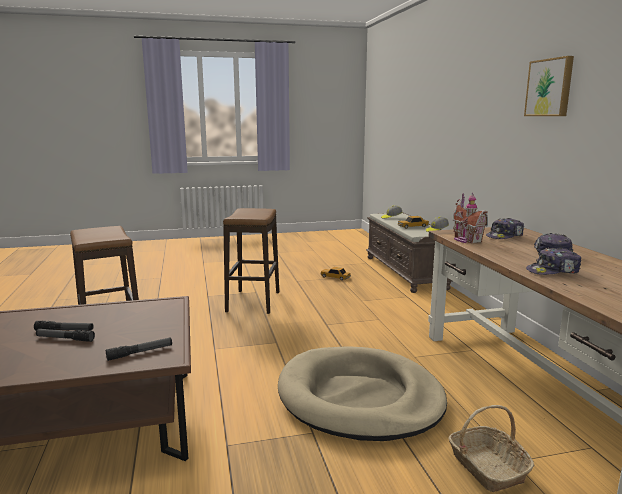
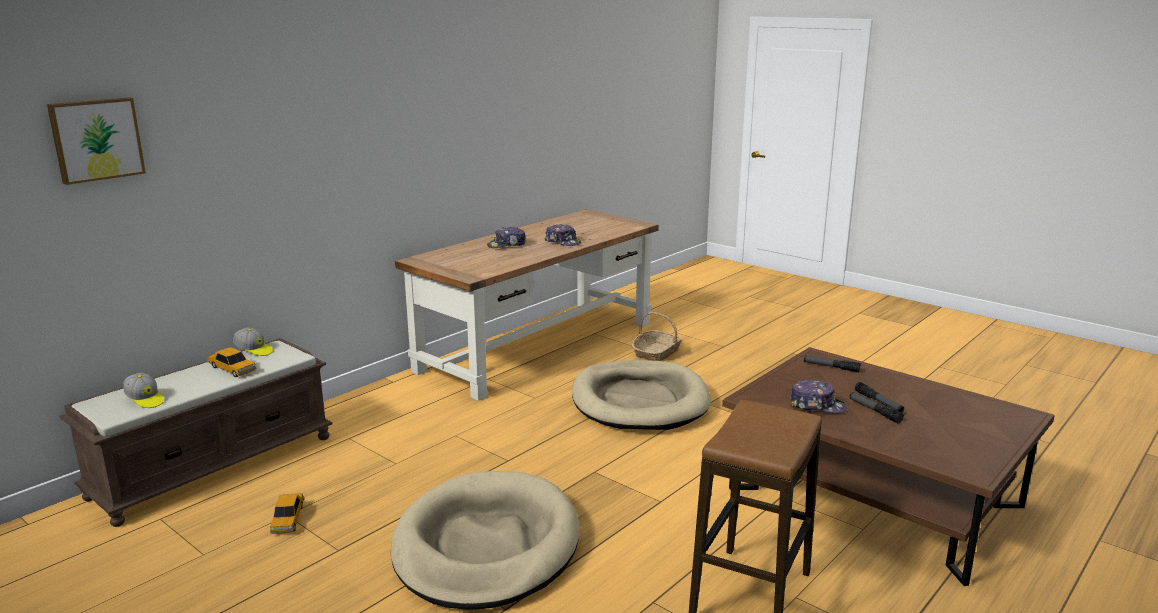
camera: 125 degrees left, 5 degrees up
(253, 302) = (486, 546): stool -> beige dog bed
(465, 240) = (496, 268): toy house -> none
(505, 236) = (460, 259): cap -> cap (817, 405)
(550, 88) = (397, 105): picture -> picture (96, 139)

